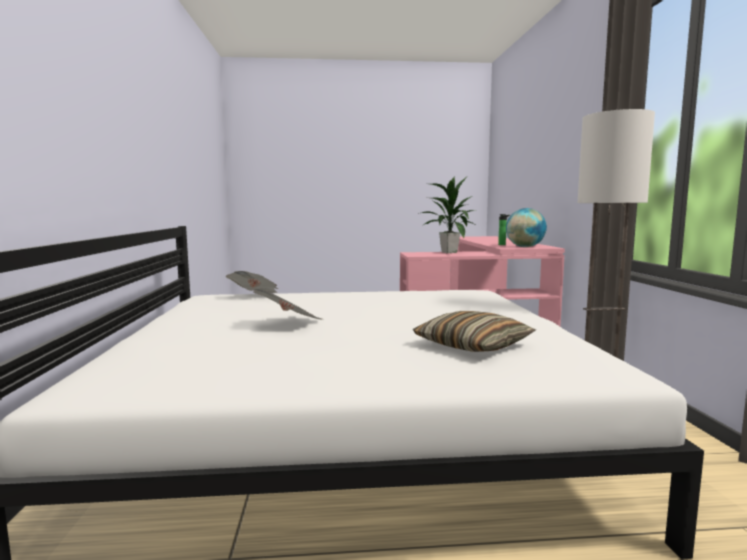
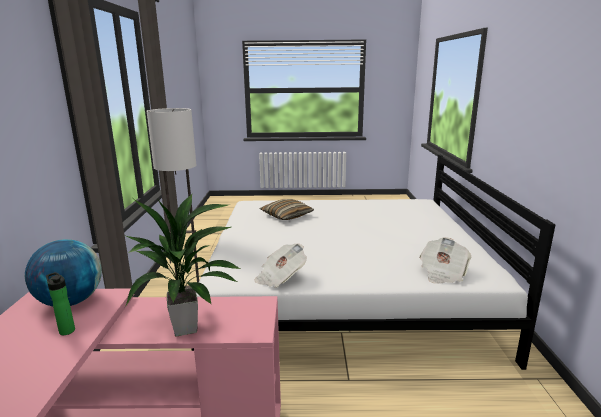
camera: 175 degrees left, 10 degrees up
(289, 323) = (380, 230): newspaper -> newspaper (280, 277)

